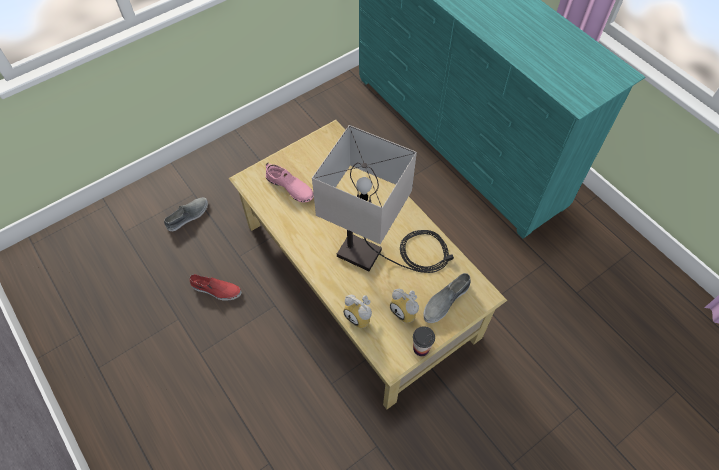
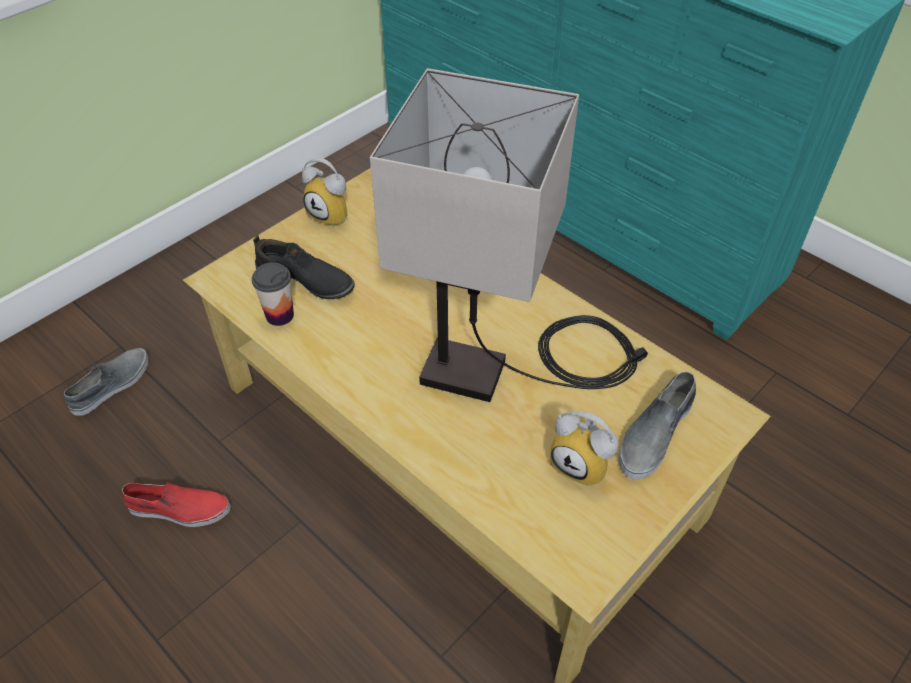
camera: 10 degrees left, 10 degrees down
(290, 188) = (305, 280): pink shoe -> black shoe
(361, 316) = (493, 488): alarm clock -> alarm clock (333, 215)
(421, 348) = (634, 532): cup -> cup (279, 315)

